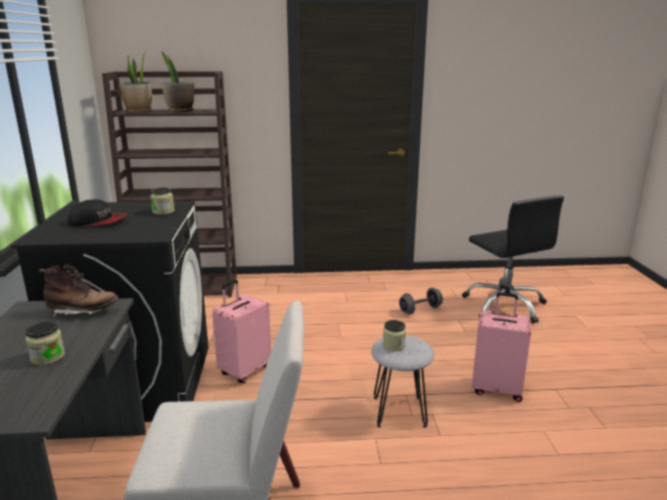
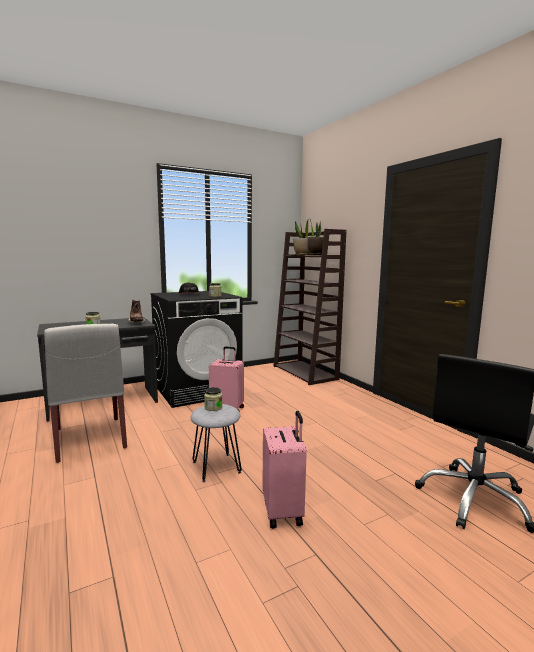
camera: 65 degrees right, 10 degrees down
(420, 310) = (386, 451): grey dumbbell -> none

